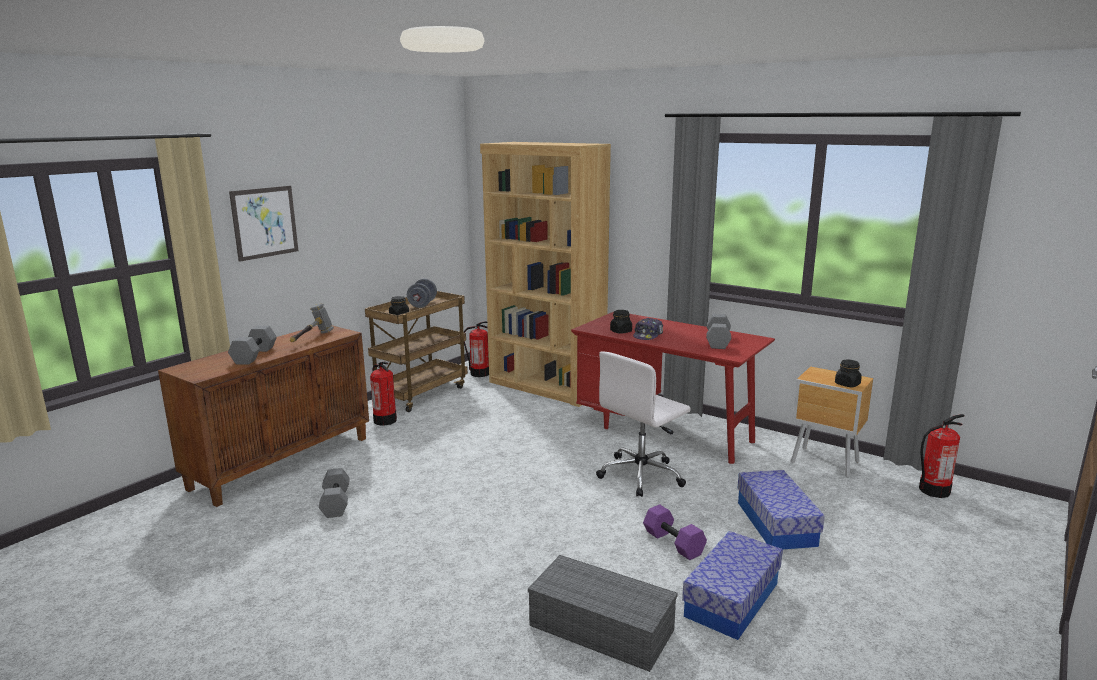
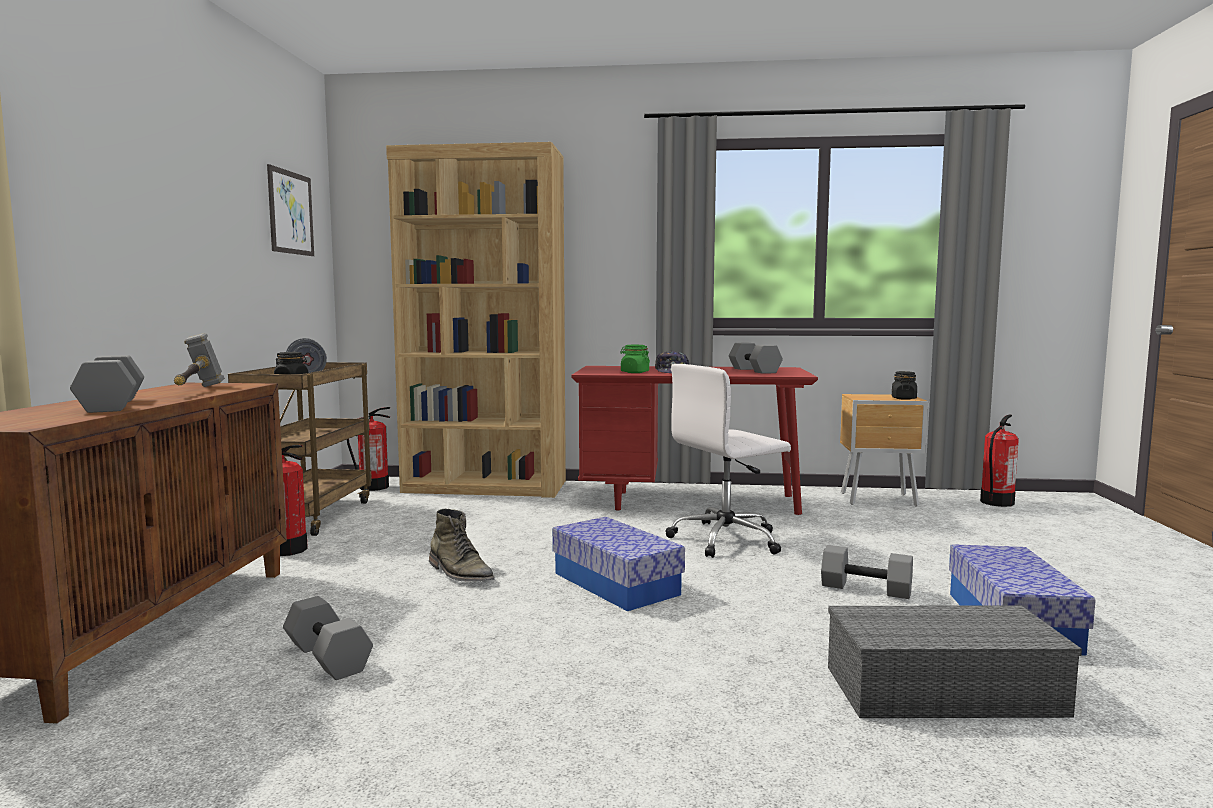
camera: 30 degrees left, 10 degrees down
(264, 222) = (81, 189): picture -> picture (291, 213)
(450, 462) = (460, 573): none -> green boot
(620, 331) = (634, 372): black jar -> green jar
(642, 475) = (727, 540): white office chair -> white office chair turned 45 degrees clockwise
(674, 543) = (867, 588): purple dumbbell -> grey dumbbell
(776, 523) = (926, 551): storage box -> storage box (616, 584)

